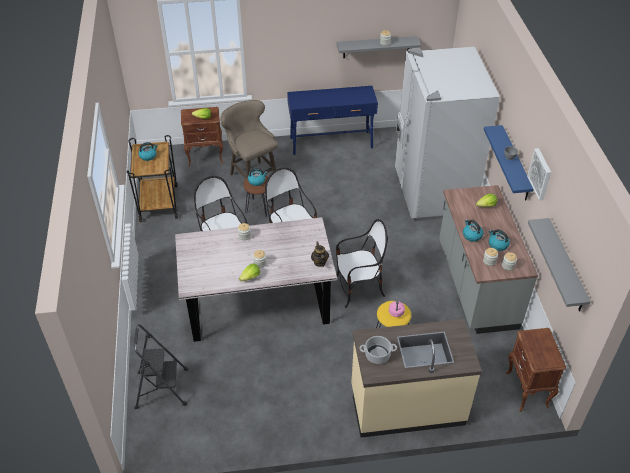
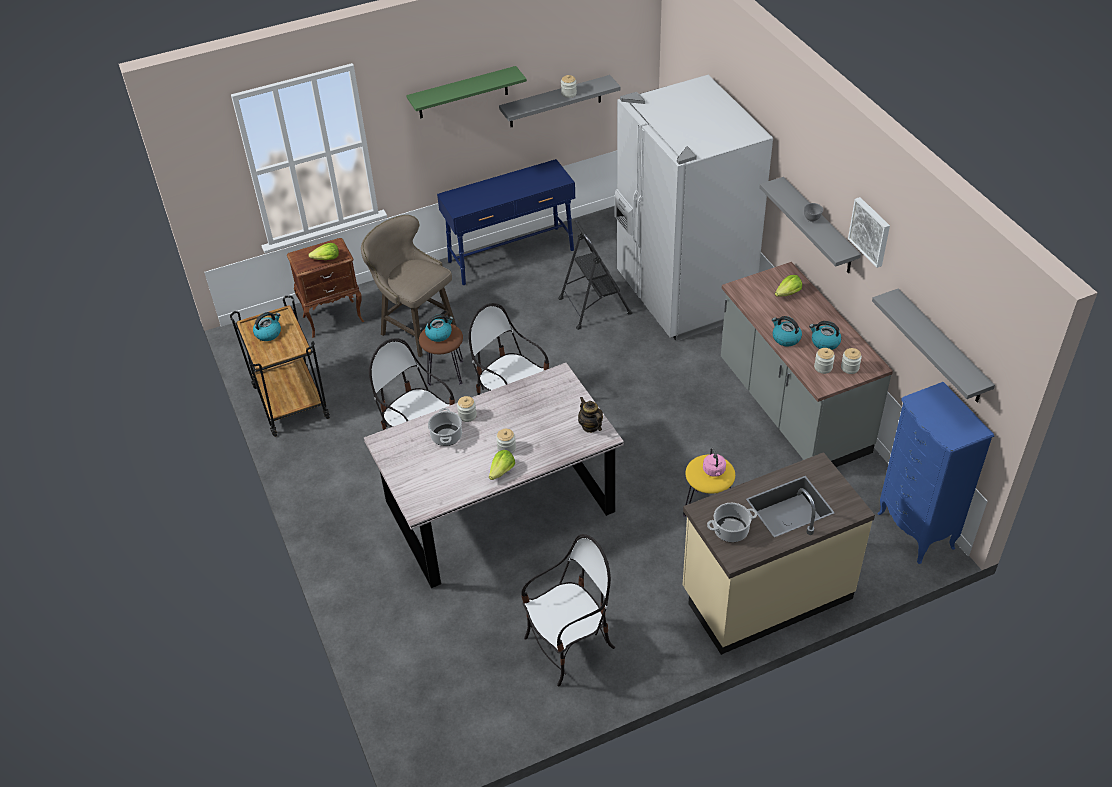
camera: 15 degrees left, 0 degrees up
(159, 388) = (409, 666): black step ladder -> black step ladder (592, 306)
(226, 246) = (446, 436): none -> cooking pot
(312, 28) = (463, 93): none -> green shelf
(359, 289) = (636, 454): chair -> chair (569, 646)
(515, 164) = (818, 226): blue shelf -> grey shelf
(527, 390) = (913, 531): brown nightstand -> blue dresser

